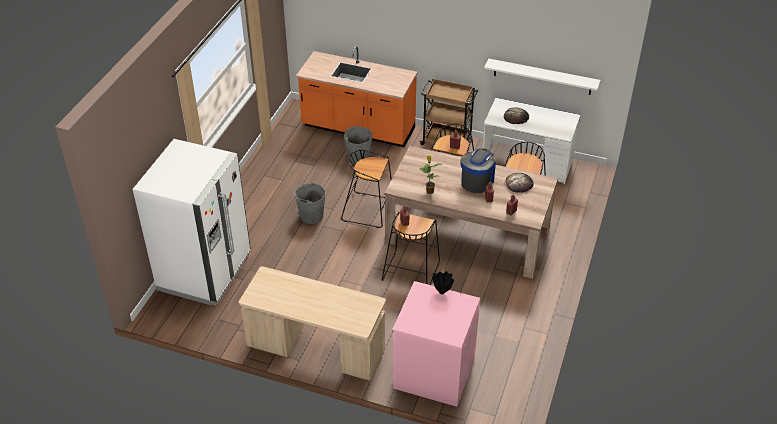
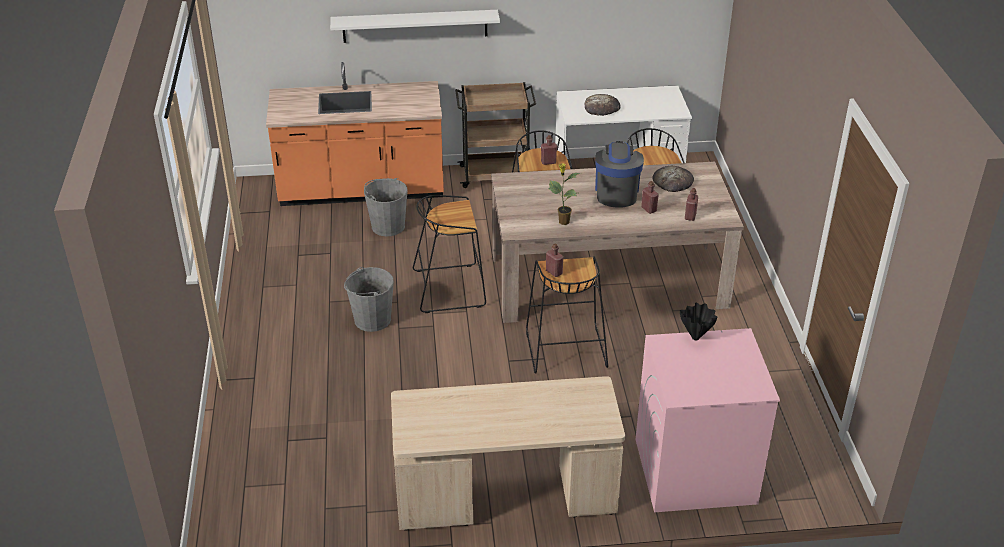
camera: 25 degrees left, 5 degrees down
(205, 272) = (259, 446): white fridge -> none
(542, 77) = (621, 42): white shelf -> white shelf (415, 26)

